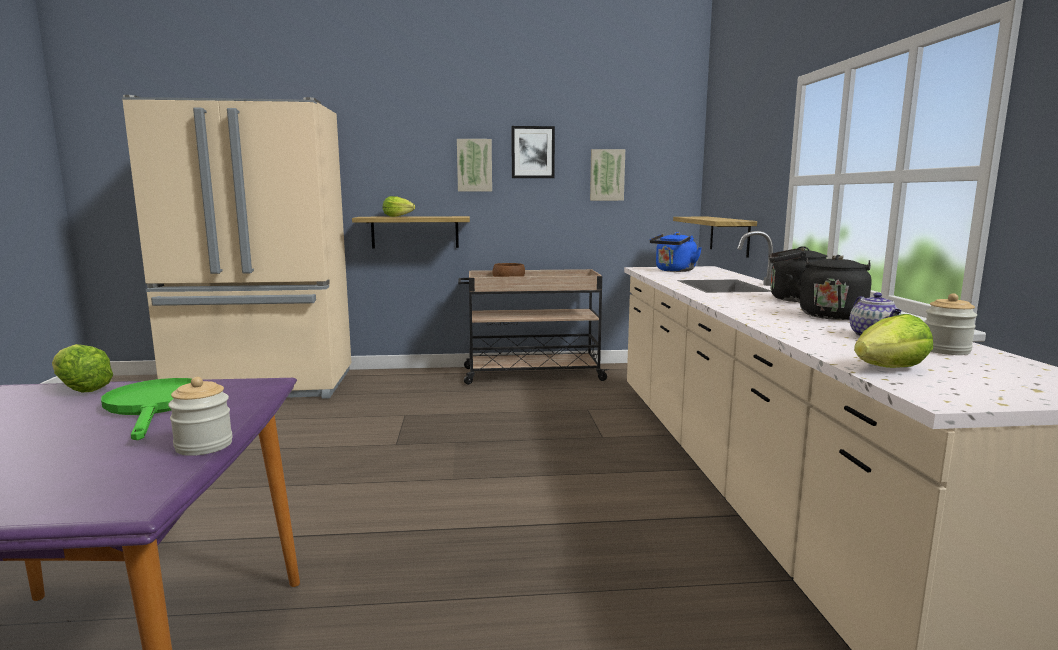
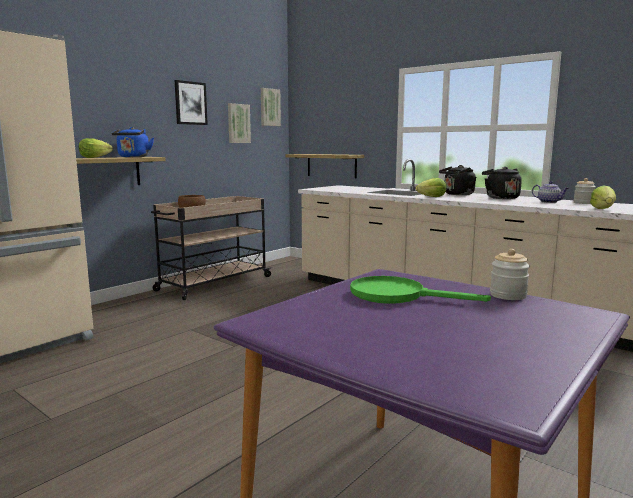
camera: 45 degrees left, 0 degrees up
(82, 389) = (301, 305): lettuce -> lettuce (432, 197)
(474, 165) = (148, 111): picture -> picture (269, 107)
(674, 271) = (336, 188): blue kettle -> blue kettle (133, 157)

